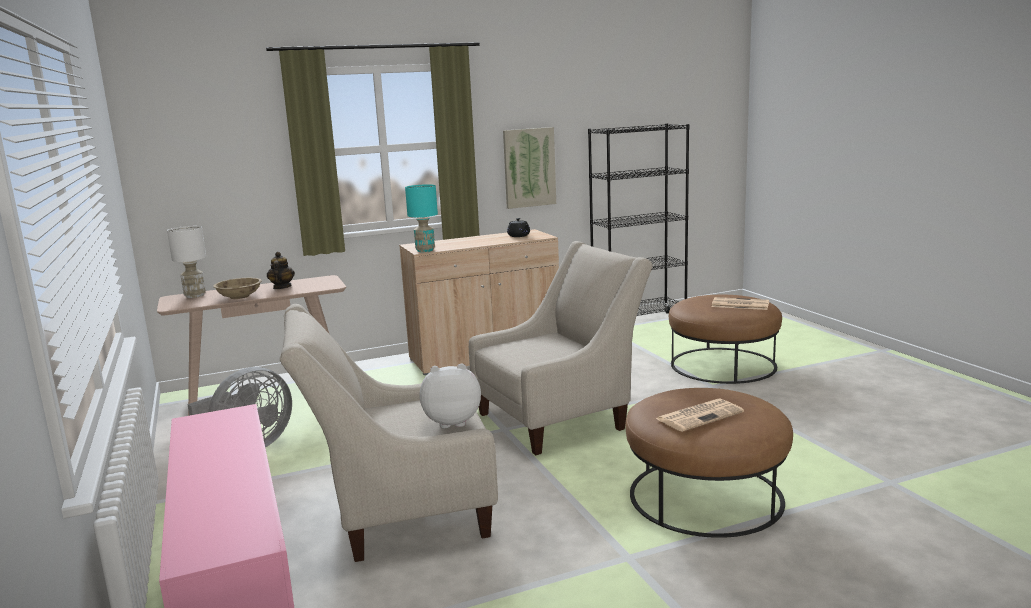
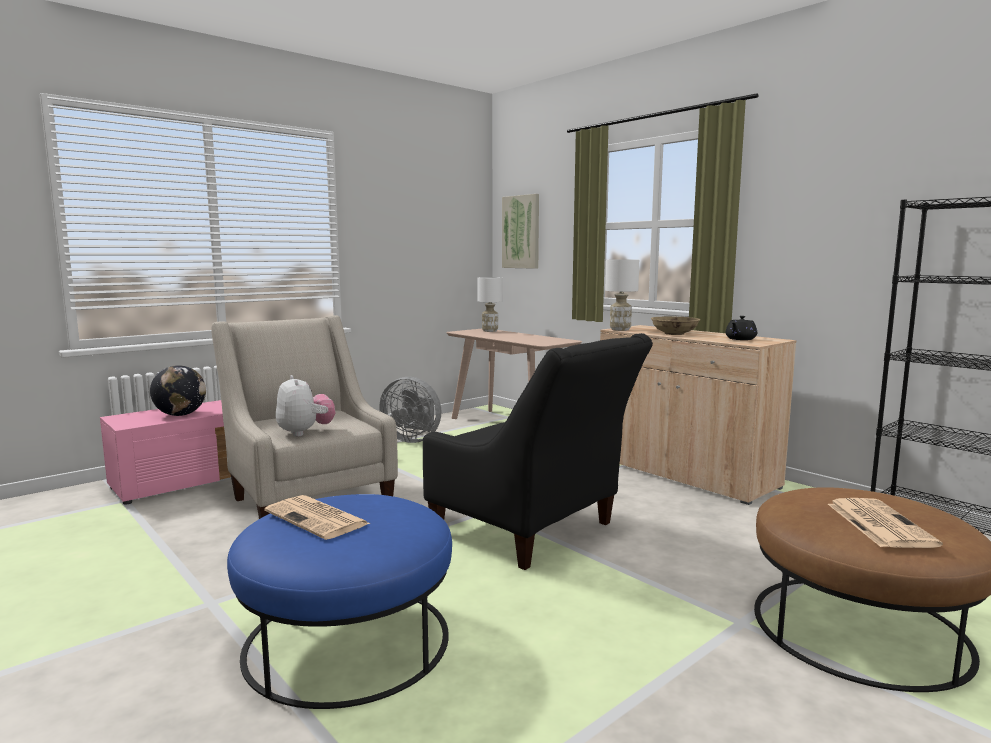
camera: 70 degrees right, 5 degrees down
(239, 297) = (493, 336): beige bowl -> beige bowl (674, 334)
(239, 509) = (180, 415): none -> globe
(282, 287) = (528, 338): teapot -> none
(425, 250) = (620, 329): turquoise table lamp -> white table lamp
(529, 167) = (821, 257): picture -> picture (521, 232)
(560, 418) = (533, 531): beige armchair -> black armchair
(705, 495) = (348, 640): brown ottoman -> blue ottoman

